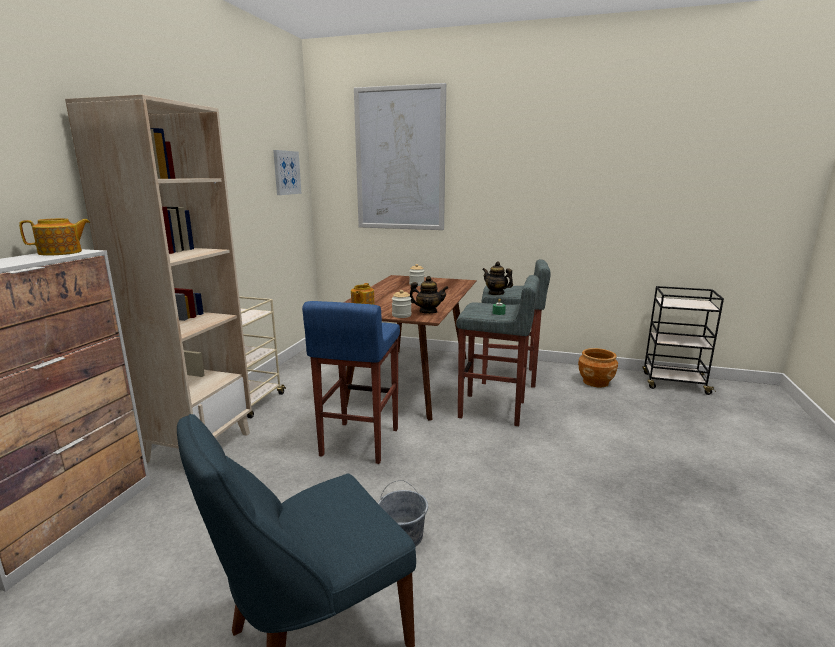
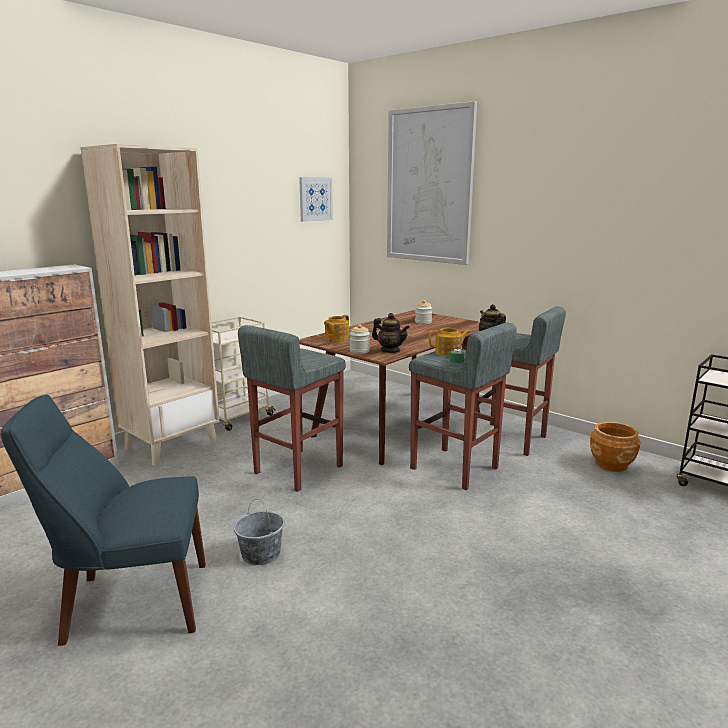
camera: 25 degrees right, 0 degrees up
(61, 252) = (61, 267): teapot -> teapot (448, 353)
(358, 442) = (297, 470): blue stool -> grey stool

